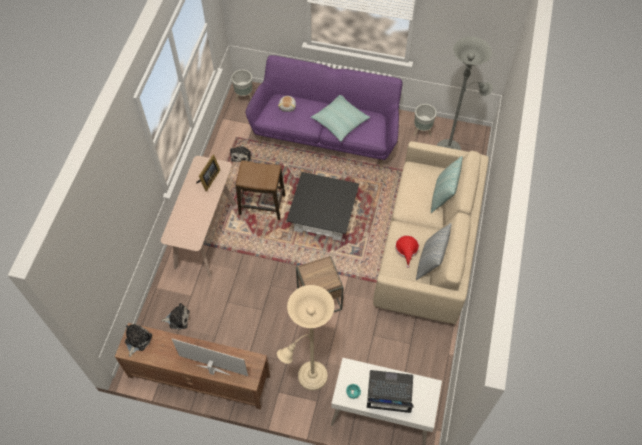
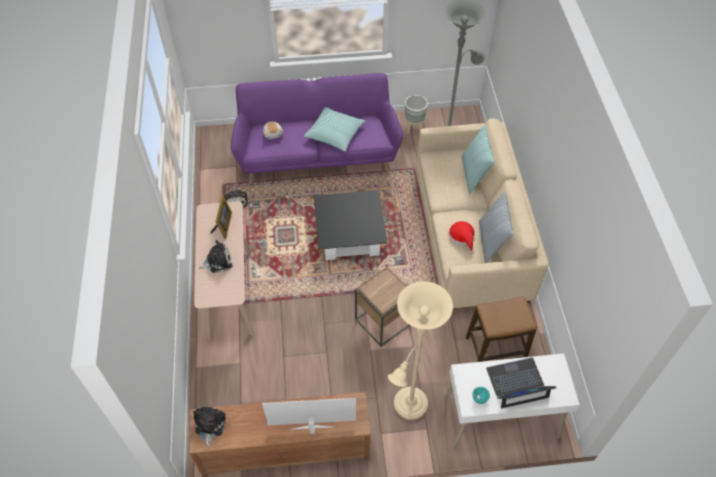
camera: 20 degrees left, 5 degrees down
(177, 319) = (235, 393): plush toy -> plush toy (217, 261)
(244, 97) = (215, 142): grey planter -> none
(262, 205) = (280, 244): stool -> stool (495, 349)

